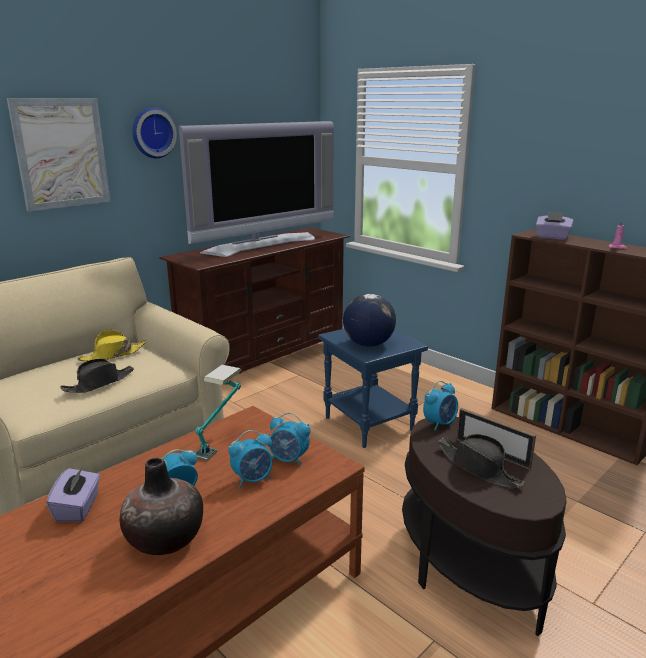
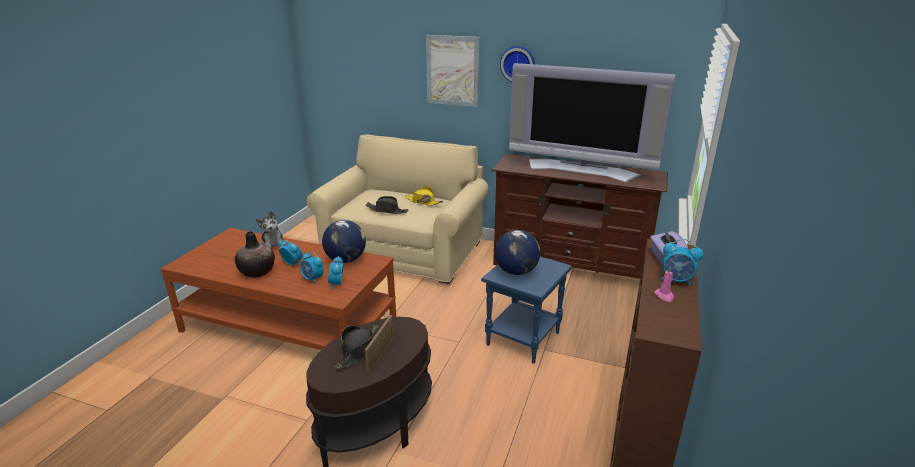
camera: 65 degrees right, 5 degrees up
(78, 508) = (273, 246): purple tissue box -> plush toy
(220, 441) = (346, 260): table lamp -> globe
(440, 423) = (410, 326): alarm clock -> alarm clock (677, 280)

